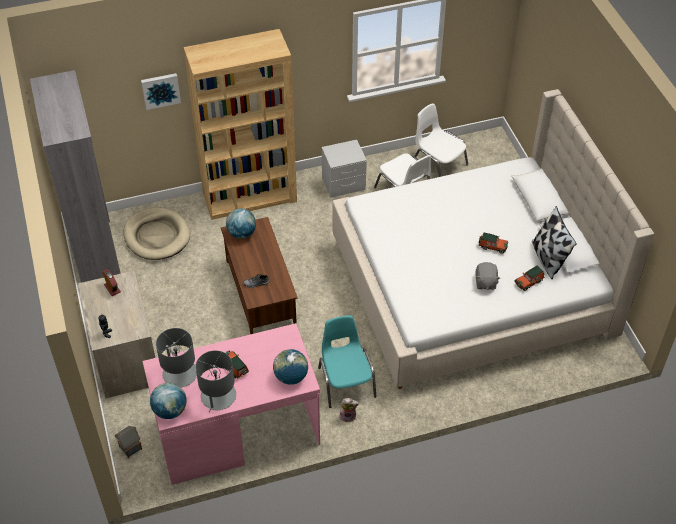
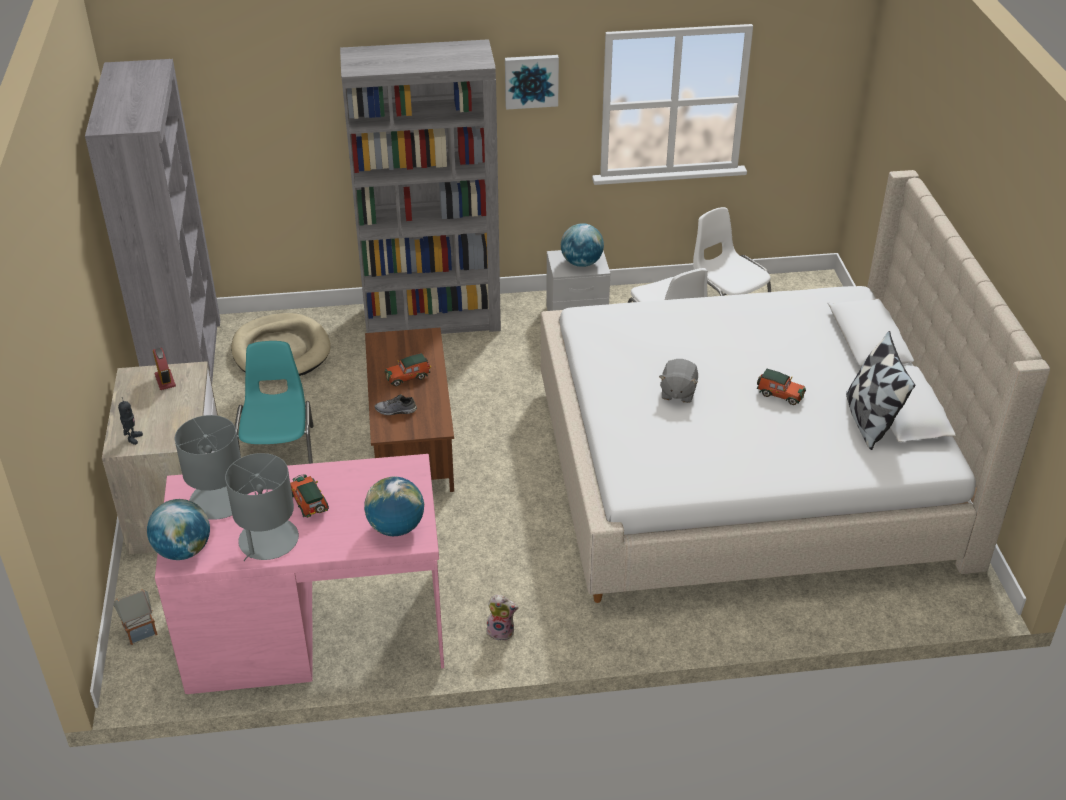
camera: 10 degrees right, 10 degrees down
(160, 90) = (305, 118): picture -> picture (531, 80)
(242, 233) = (394, 344): globe -> globe (581, 263)
(250, 197) = (432, 318): brown bookcase -> grey bookcase
(346, 381) = (511, 580): turquoise chair -> turquoise chair (279, 450)
(485, 282) = (758, 441): grey plush toy -> grey plush toy (677, 392)
(529, 282) = (832, 449): toy car -> toy car (408, 376)

